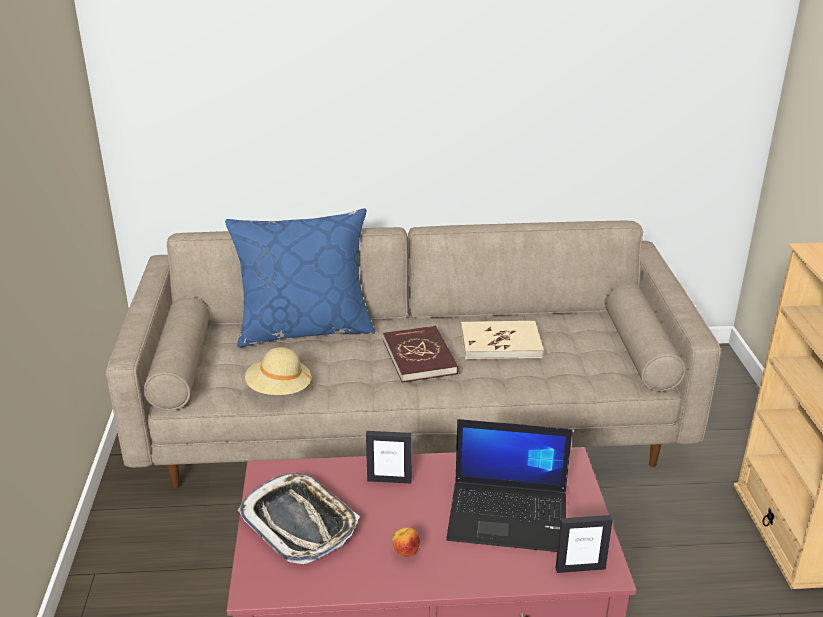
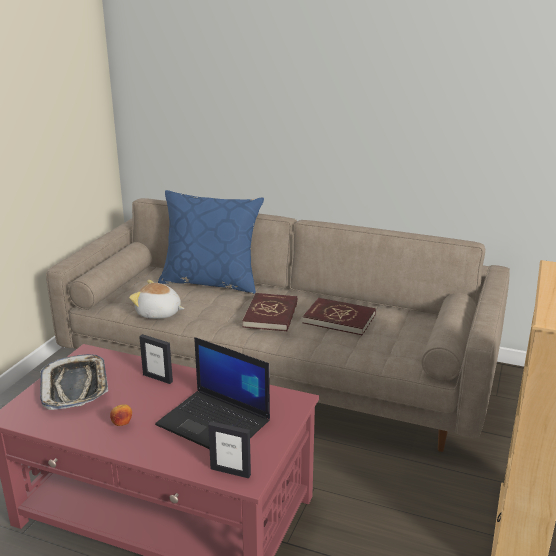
camera: 25 degrees right, 5 degrees down
(279, 390) = (158, 313): beige hat -> plush toy
(500, 343) = (339, 319): beige book -> red book

